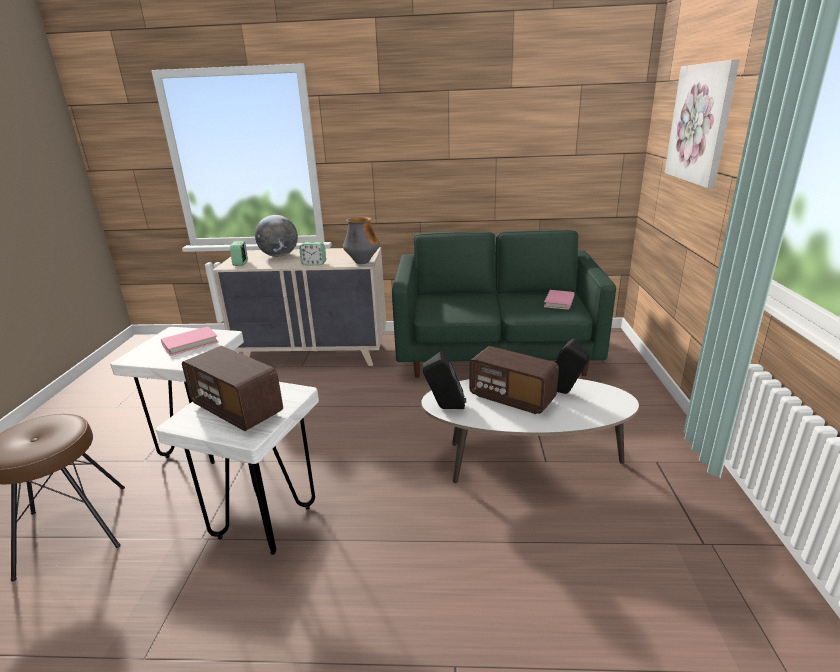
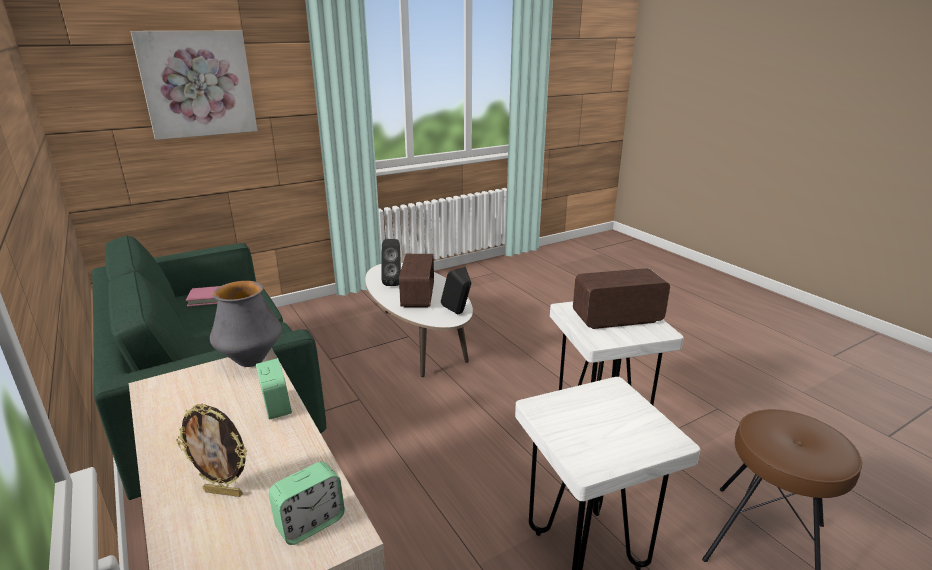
camera: 125 degrees left, 0 degrees up
(190, 343) = (587, 419): pink book -> none
(237, 409) = (617, 318): radio -> radio turned 105 degrees counterclockwise
(279, 256) = (224, 492): globe -> picture frame

